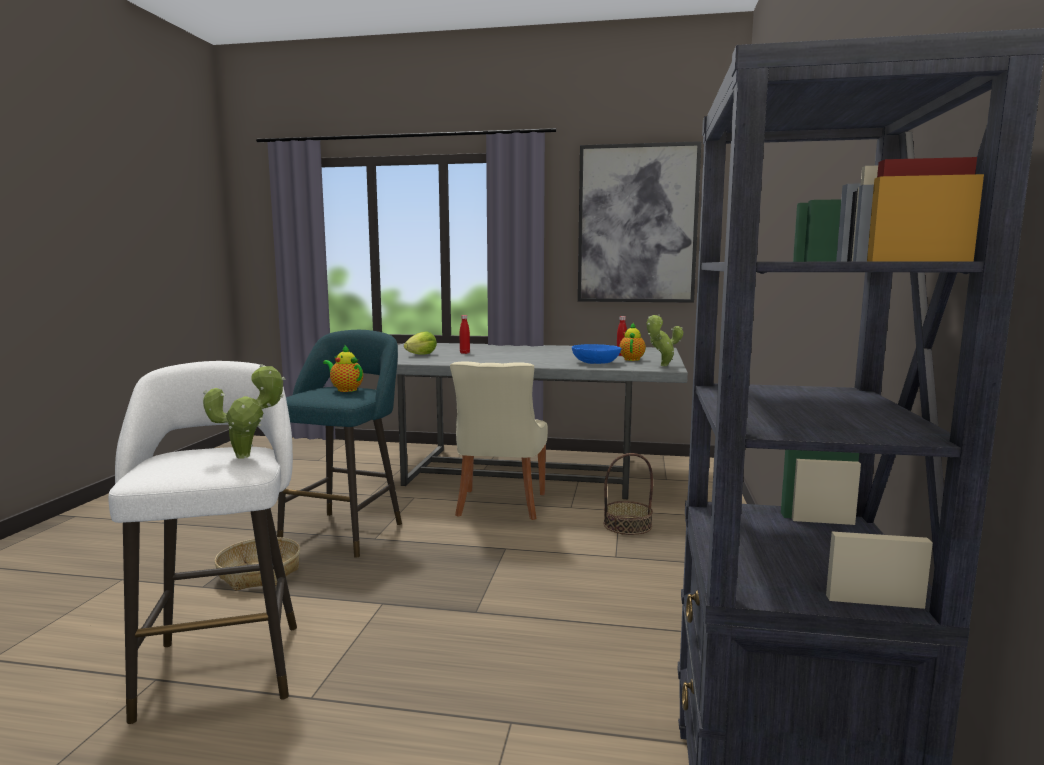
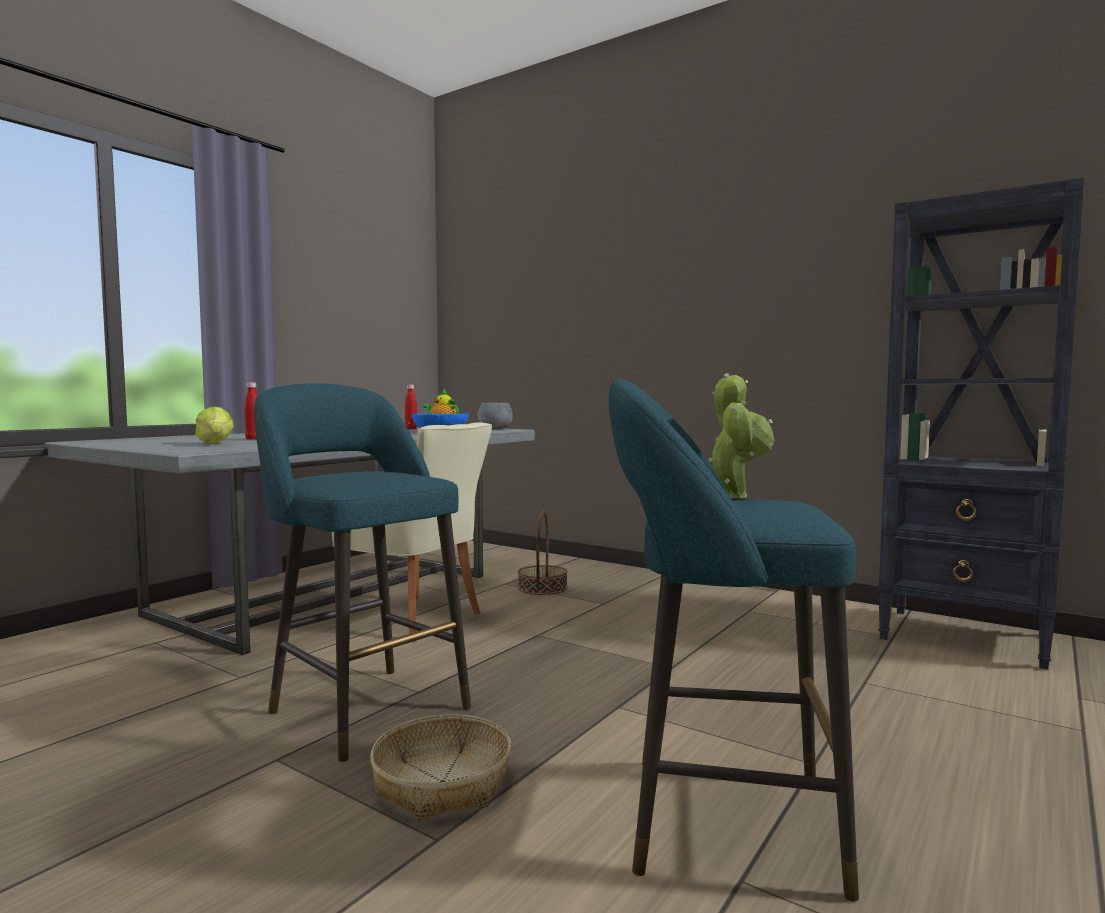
camera: 65 degrees left, 5 degrees down
(224, 663) = (716, 819): white stool -> turquoise stool
(345, 389) = (366, 472): teapot -> none
(637, 224) = (357, 286): picture -> none
(662, 366) = (495, 429): potted plant -> grey bowl

